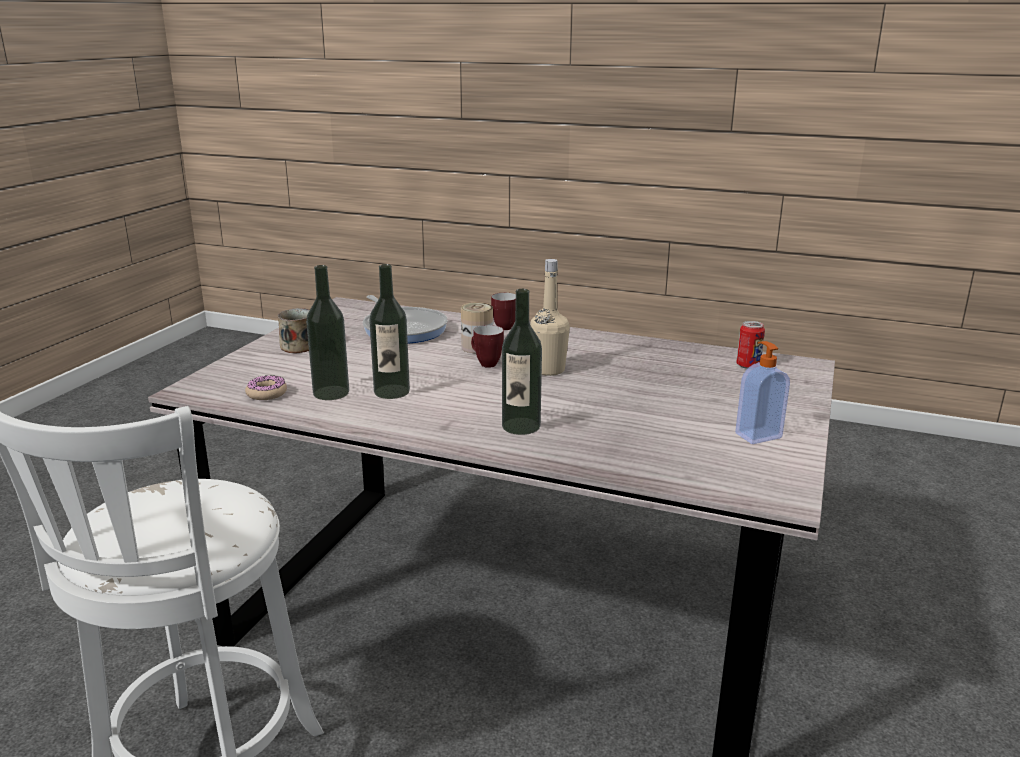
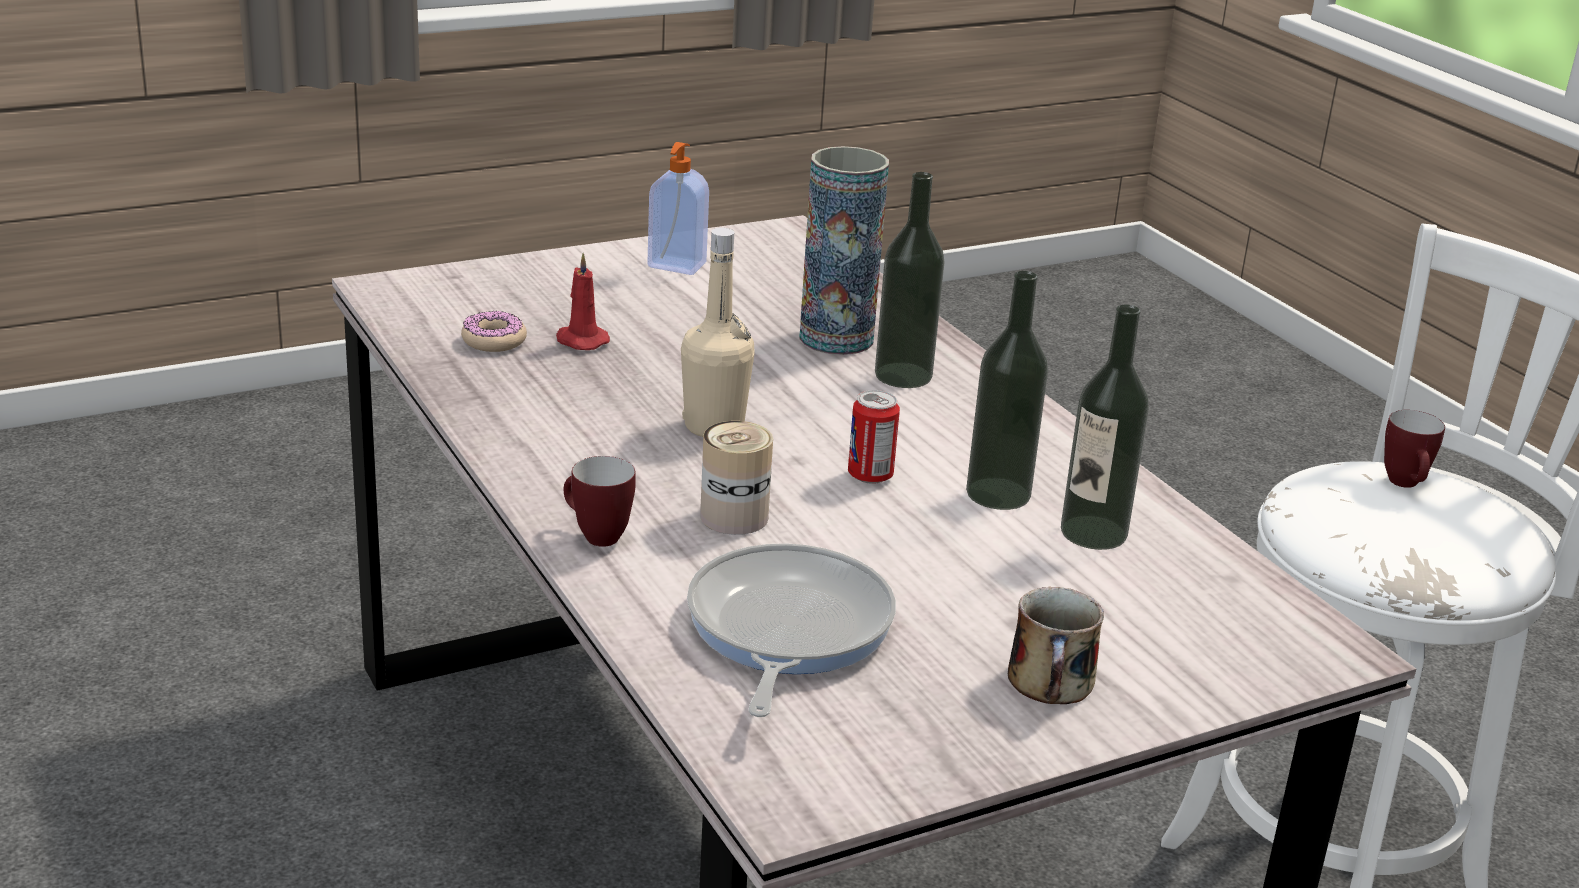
camera: 140 degrees left, 5 degrees up
(266, 393) = (1200, 578): donut -> donut (494, 341)
(485, 363) = (781, 479): mug -> mug (1406, 485)
(590, 431) = (836, 338): none -> vase
(680, 378) = (580, 341): none -> red candle
(748, 366) = (453, 316): can -> can (870, 476)

